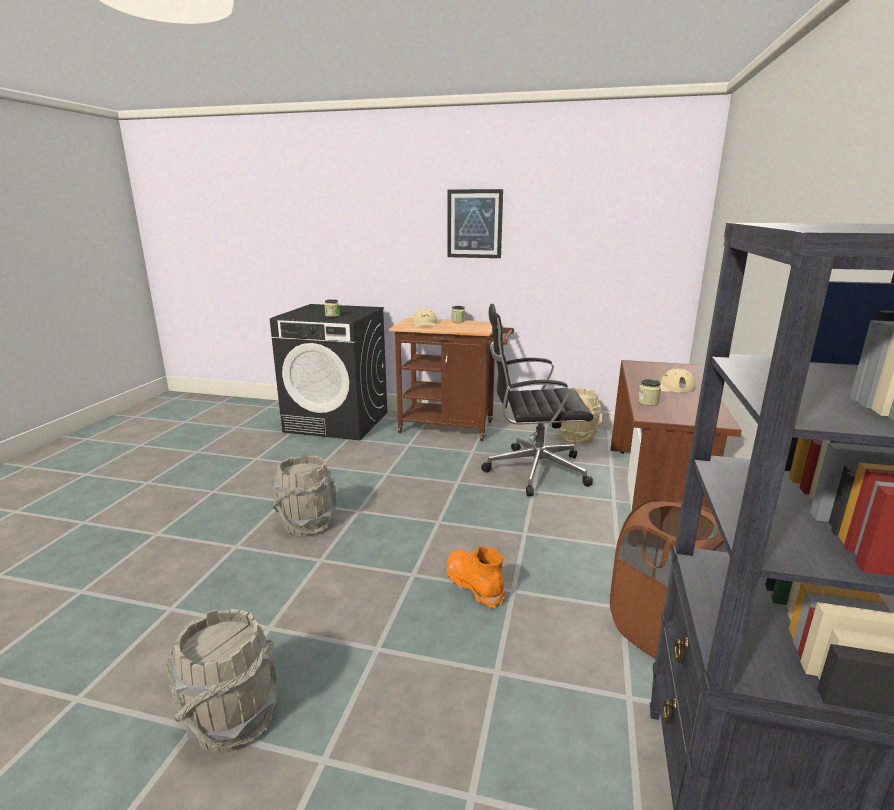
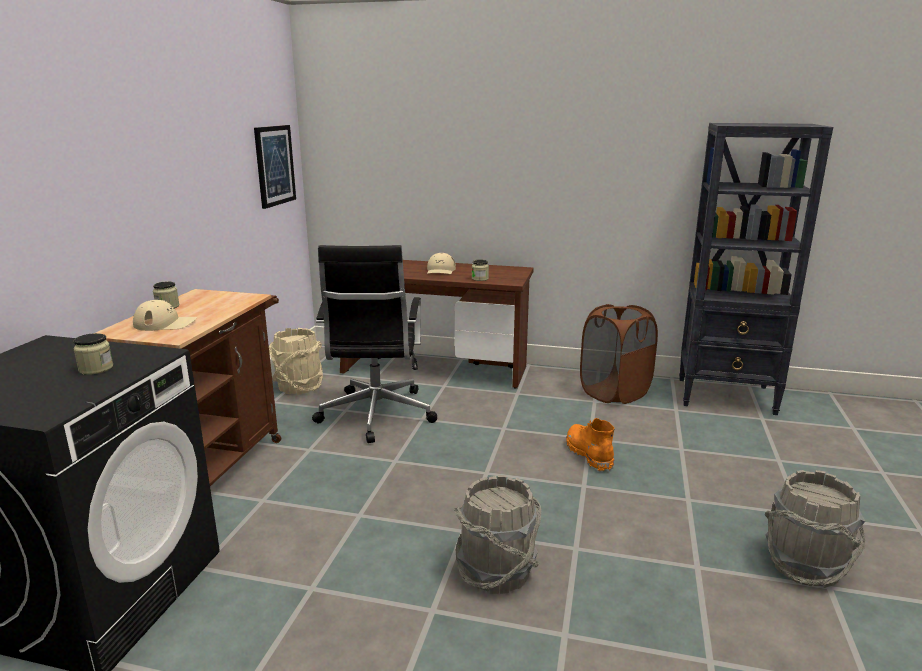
camera: 90 degrees left, 0 degrees up
(474, 224) = (137, 150): picture -> picture (274, 165)
(474, 585) = (589, 455): orange boot -> orange boot turned 105 degrees clockwise

